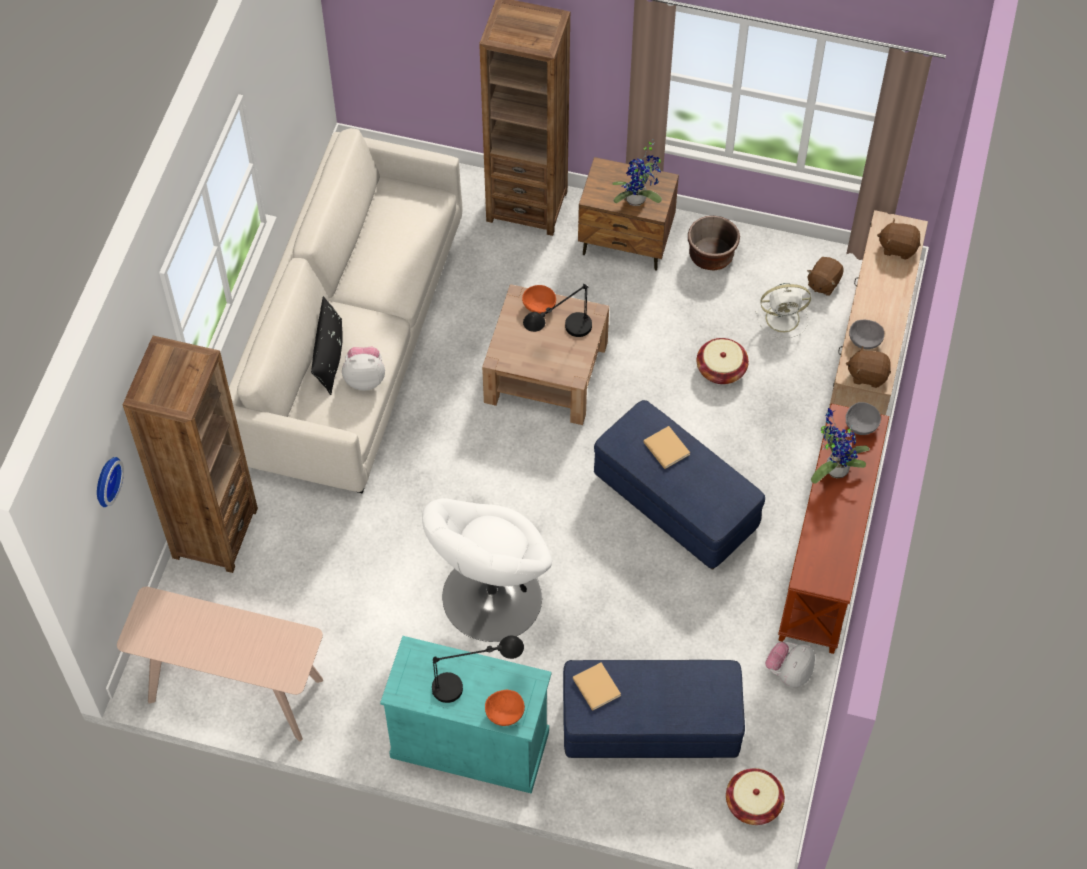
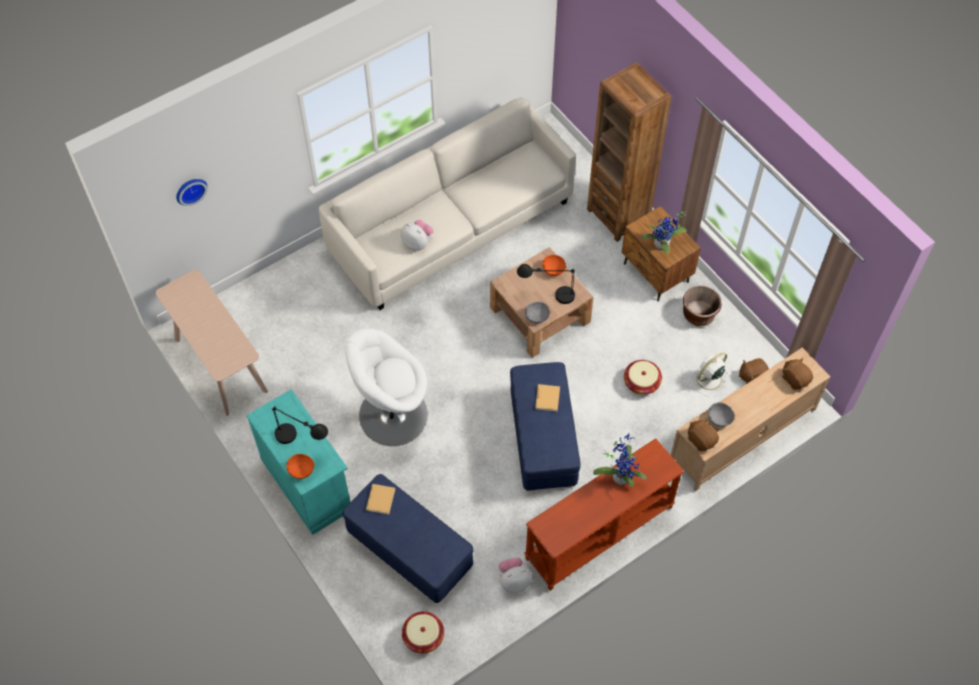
camera: 40 degrees right, 0 degrees up
(215, 533) = (287, 277): brown bookcase -> none
(329, 356) = (411, 218): black pillow -> none
(784, 318) = (708, 379): white fan -> white fan turned 105 degrees clockwise
(861, 426) = (660, 464): grey bowl -> grey bowl (536, 317)

